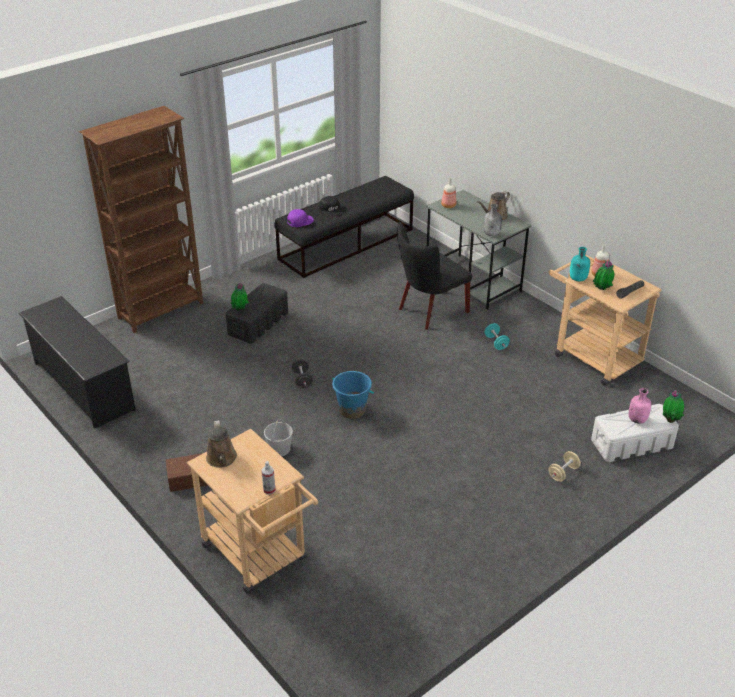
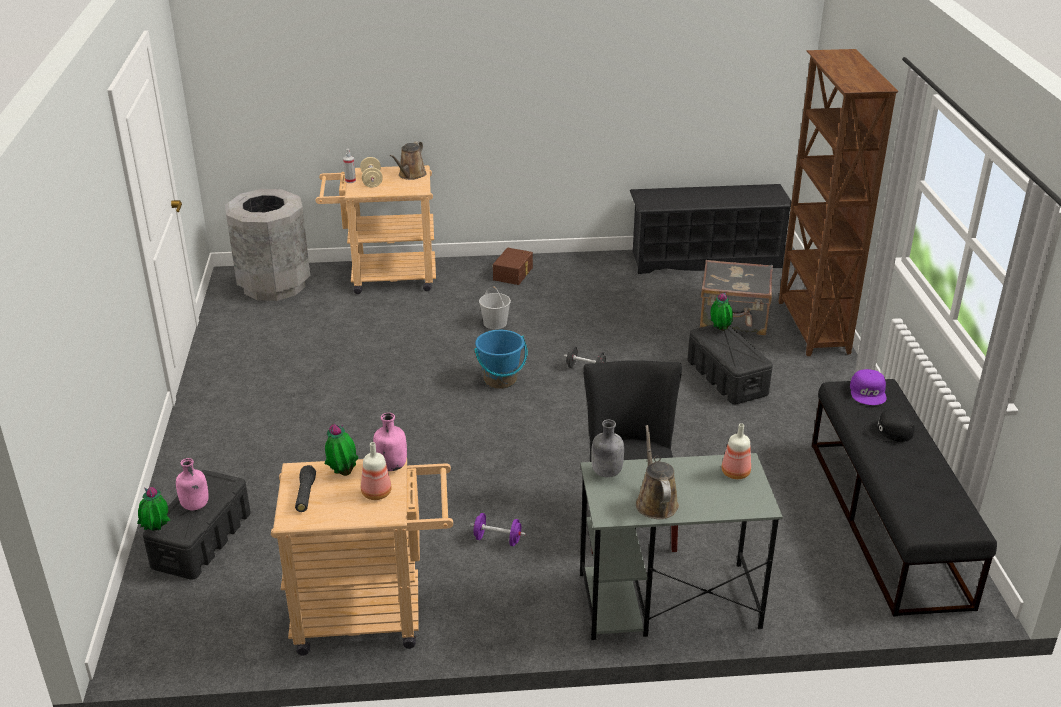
camera: 125 degrees right, 5 degrees down
(176, 343) = (734, 319): none -> grey suitcase
(221, 459) = (411, 175): brown watering can -> brown watering can turned 90 degrees counterclockwise
(339, 629) = (274, 285): none -> grey trash can
(496, 343) = (497, 539): turquoise dumbbell -> purple dumbbell
(563, 473) = (241, 464): beige dumbbell -> beige dumbbell (372, 181)
(577, 279) = (391, 465): turquoise bottle -> pink bottle
(631, 444) = (202, 539): white storage box -> black storage box

